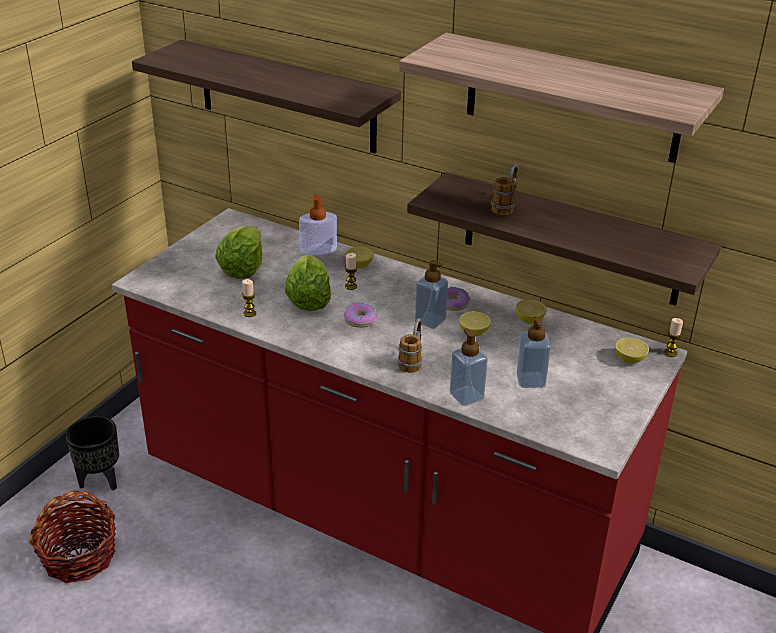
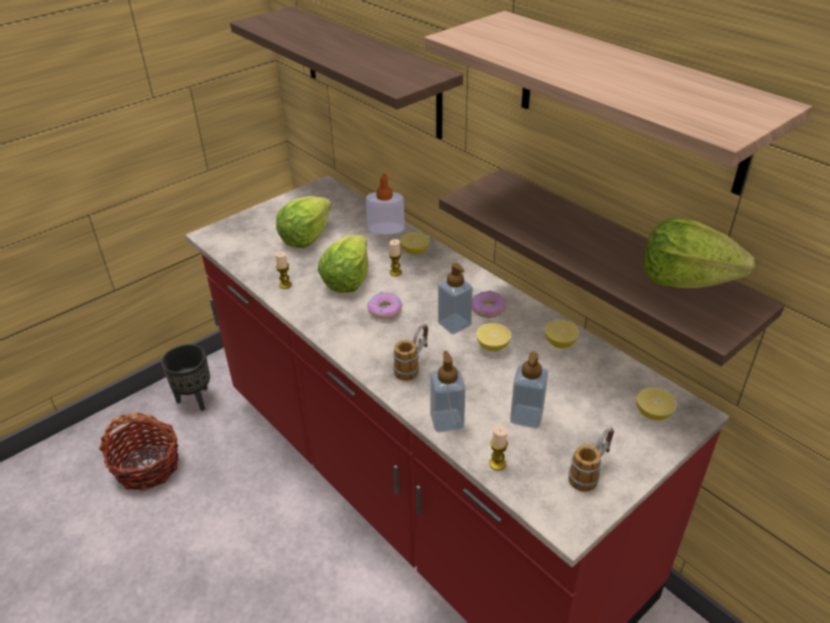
camera: 20 degrees right, 5 degrees up
(506, 205) = (544, 215): mug -> mug (590, 472)
(642, 238) = (685, 280): none -> lettuce
(670, 353) = (706, 415): candle -> candle (497, 463)

